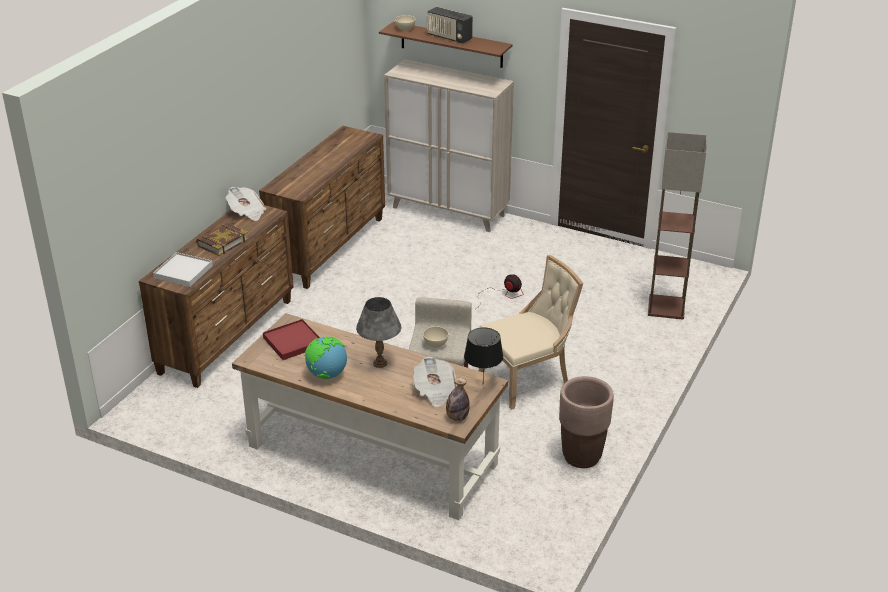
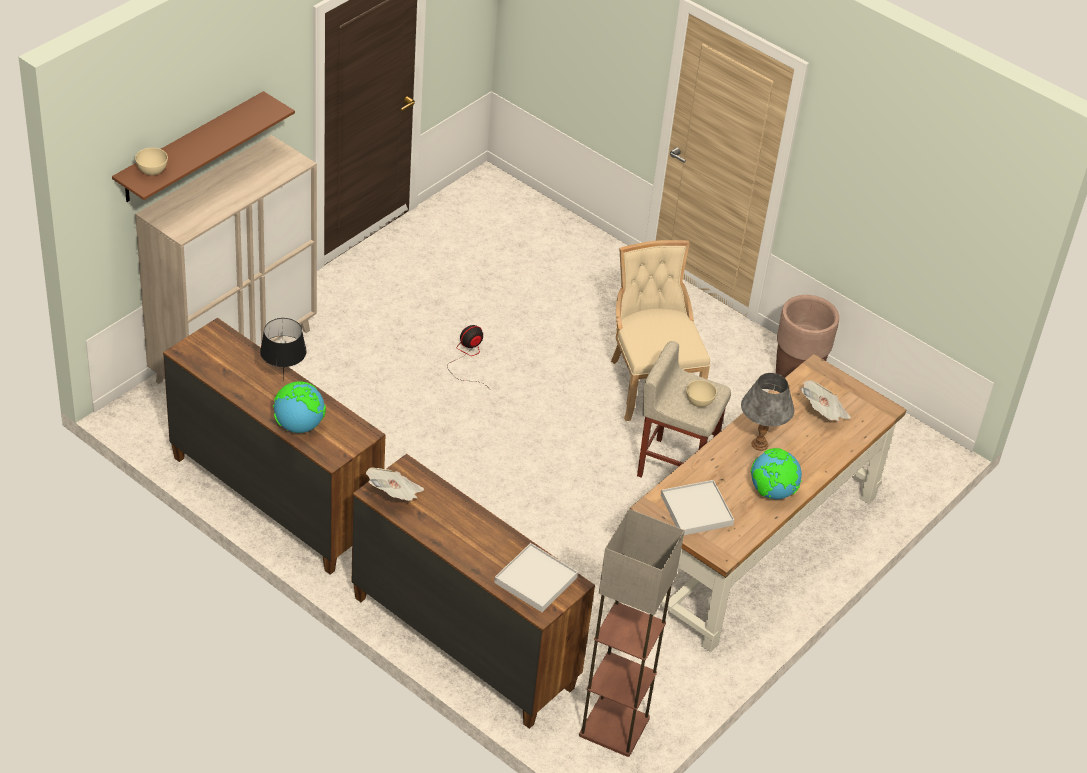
camera: 80 degrees left, 10 degrees up
(222, 242) = (470, 531): book -> none
(292, 342) = (696, 510): red tray -> white tray
(296, 173) = (299, 426): none -> globe
(449, 37) = (209, 138): radio -> none
(457, 418) = (872, 406): bottle -> none
(483, 384) = (817, 373): black table lamp -> black table lamp (283, 381)
(667, 308) = (549, 235): floor lamp -> floor lamp (615, 726)

